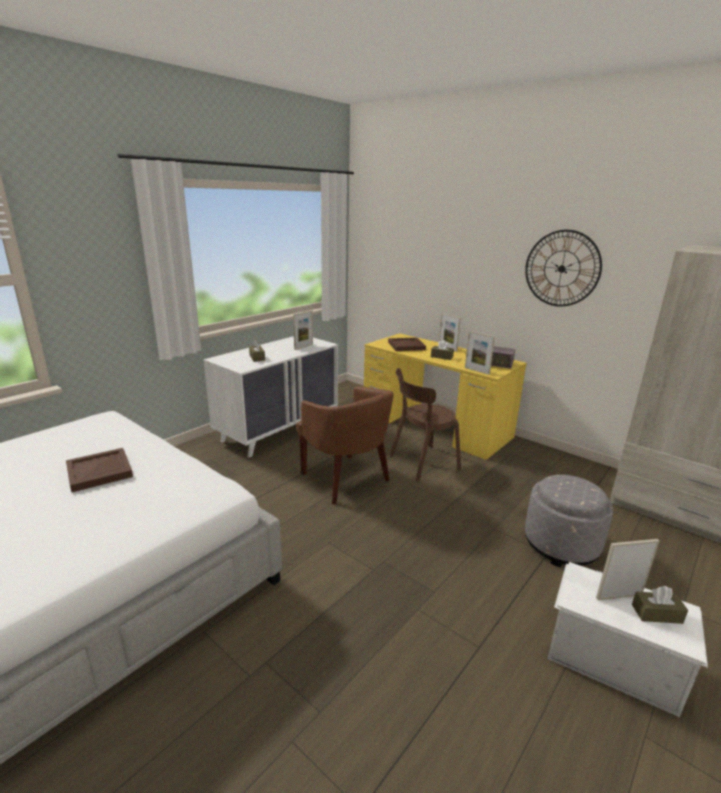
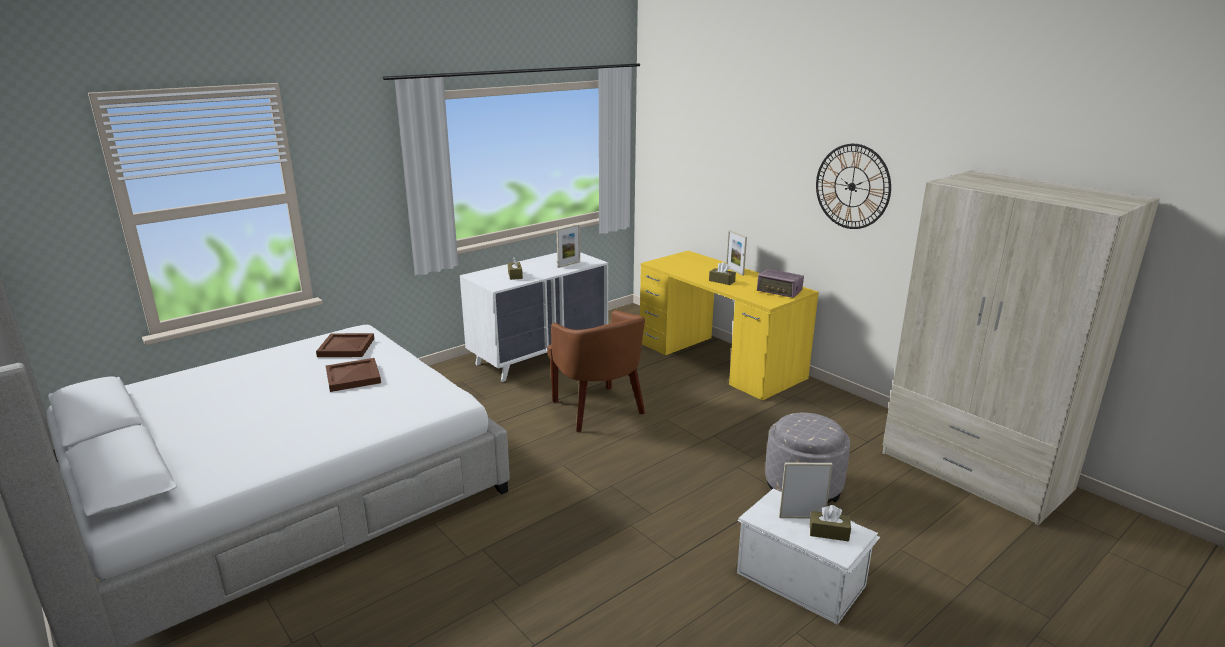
camera: 10 degrees right, 0 degrees up
(405, 346) = (687, 266): brown tray -> brown tray (346, 347)
(421, 463) = (686, 399): brown chair -> none
(477, 371) = (752, 299): picture frame -> none

